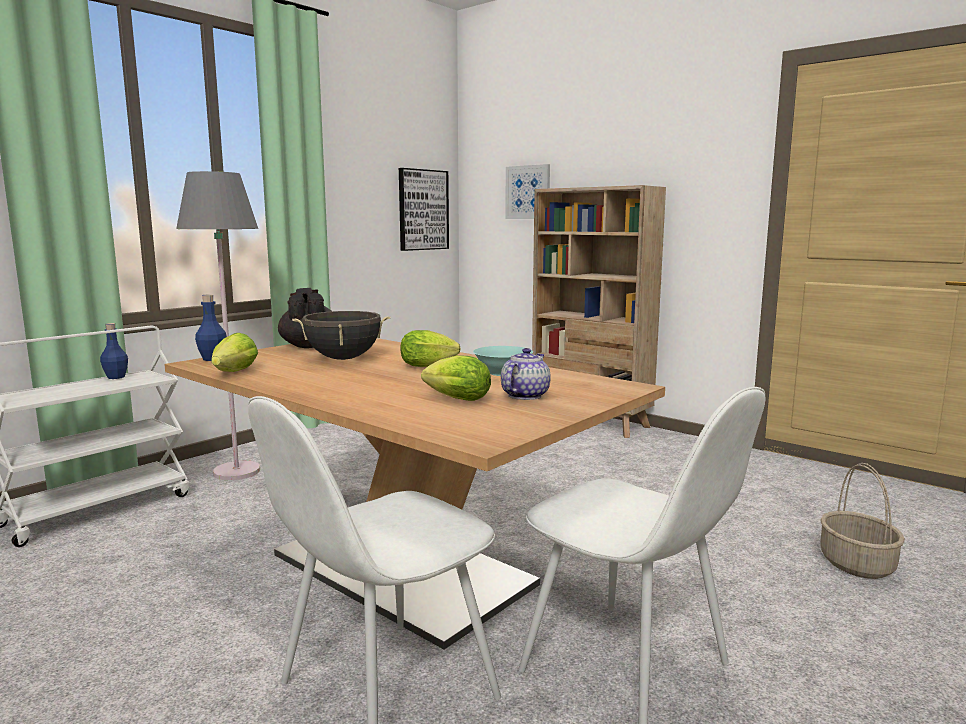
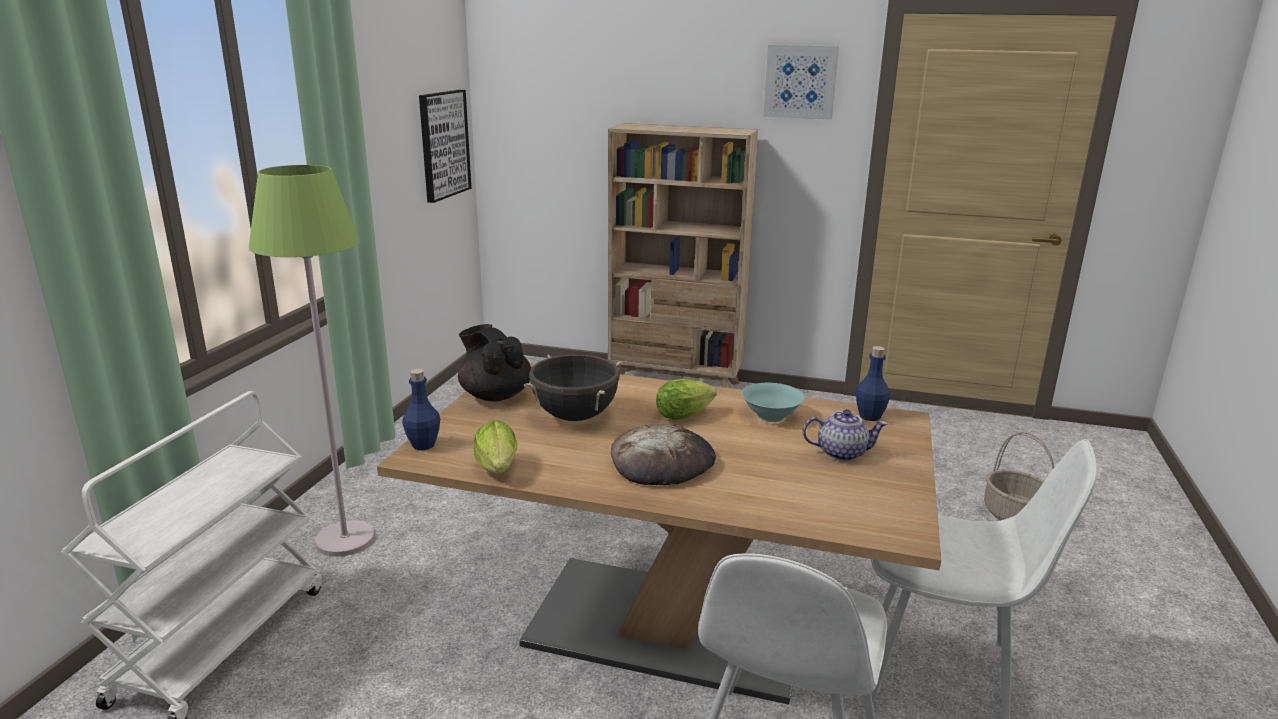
camera: 25 degrees left, 10 degrees up
(116, 377) = (209, 468): blue bottle -> blue bottle (869, 416)
(237, 471) = (345, 539): grey floor lamp -> green floor lamp
(359, 382) = (662, 462): none -> bread
(454, 399) = (792, 473): lettuce -> none
(524, 395) = (842, 453): teapot -> teapot turned 90 degrees clockwise
(528, 192) = (577, 121): picture -> picture (800, 82)

